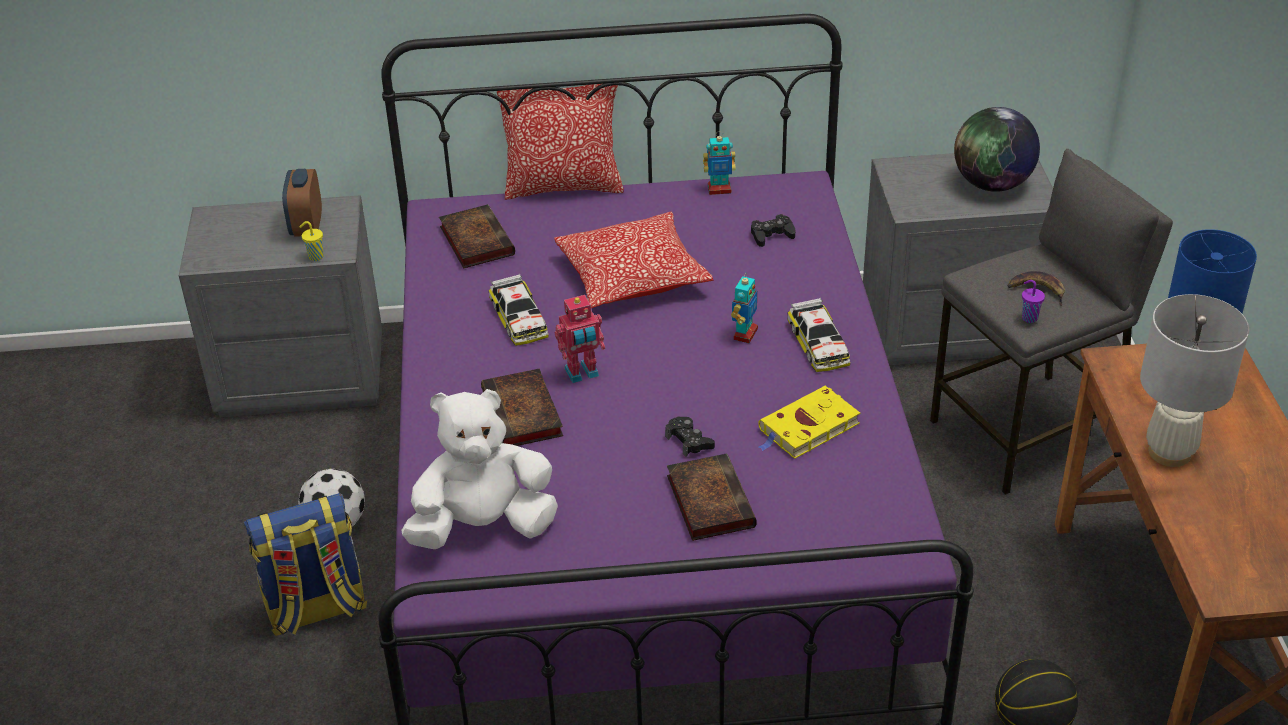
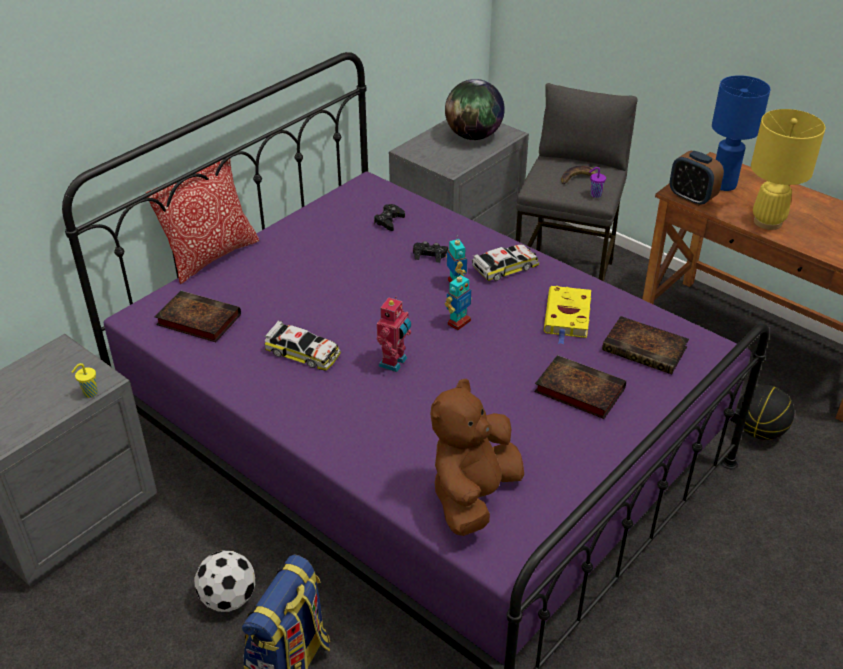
camera: 45 degrees left, 0 degrees up
(306, 226) = (50, 376): alarm clock -> alarm clock (691, 198)
(483, 526) = (473, 496): white plush toy -> brown plush toy
(523, 415) = (395, 410): book -> book (646, 349)
(632, 277) = (340, 288): pillow -> none
(689, 441) = (516, 363): black game controller -> black game controller (430, 255)
(719, 189) = (318, 210): toy robot -> toy robot (458, 322)
(818, 344) = (505, 268): toy car -> toy car turned 60 degrees counterclockwise
(1170, 452) = (768, 222): white table lamp -> yellow table lamp

